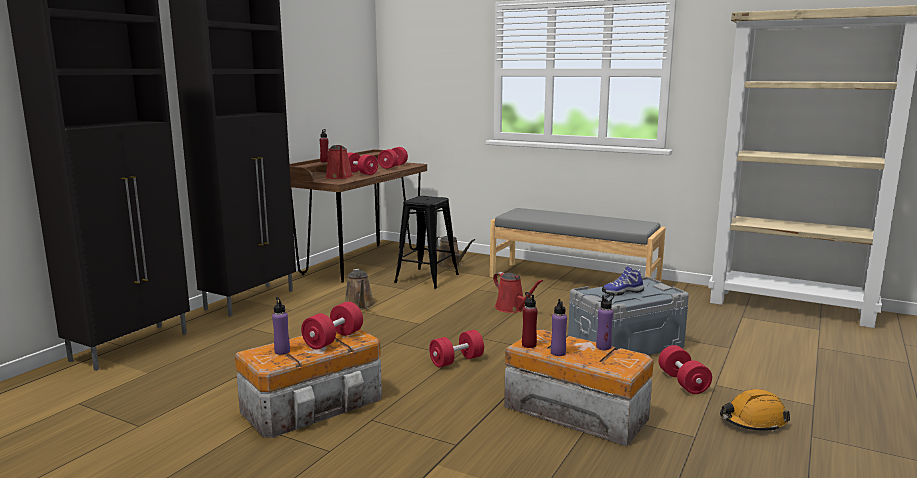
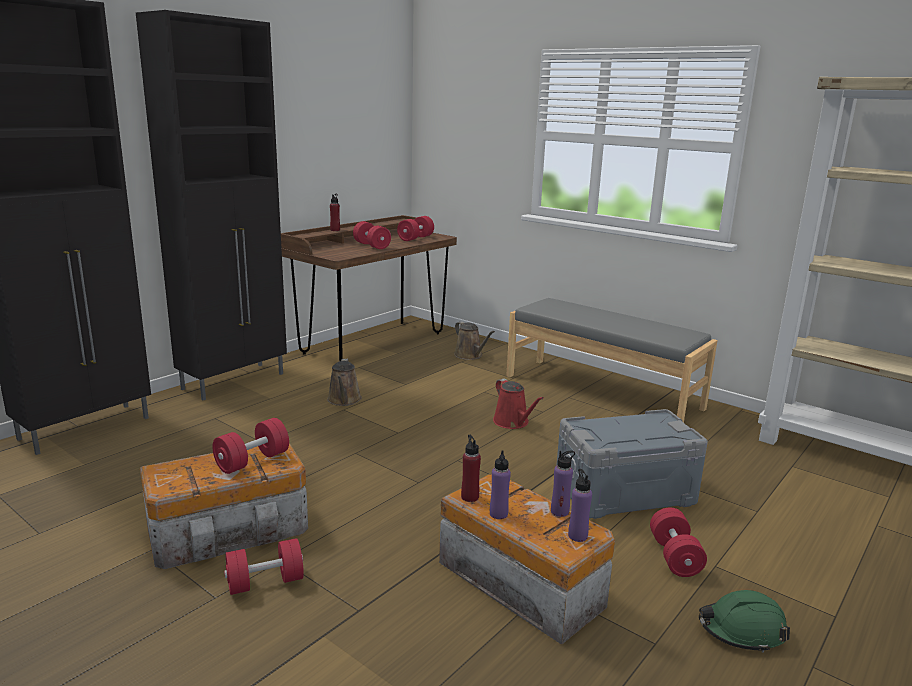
camera: 10 degrees right, 5 degrees up
(282, 351) = (188, 471): purple bottle -> purple bottle (577, 536)
(339, 177) = (344, 250): red watering can -> none
(427, 278) = (435, 371): black stool -> none
(456, 361) = (415, 489): red dumbbell -> red dumbbell (265, 582)
(622, 292) = (623, 429): shoe -> none
(753, 421) = (741, 630): orange hard hat -> green hard hat

